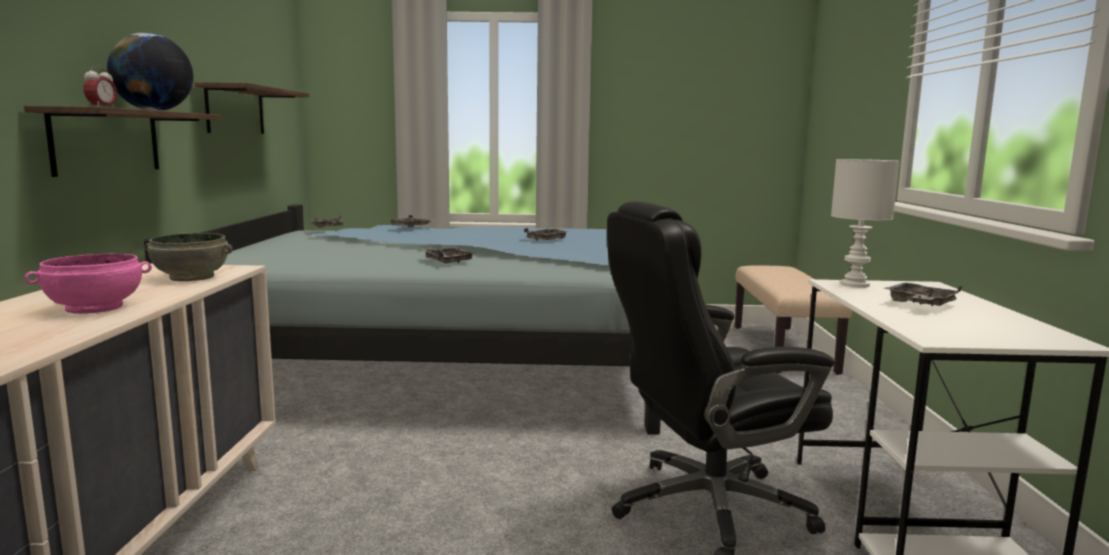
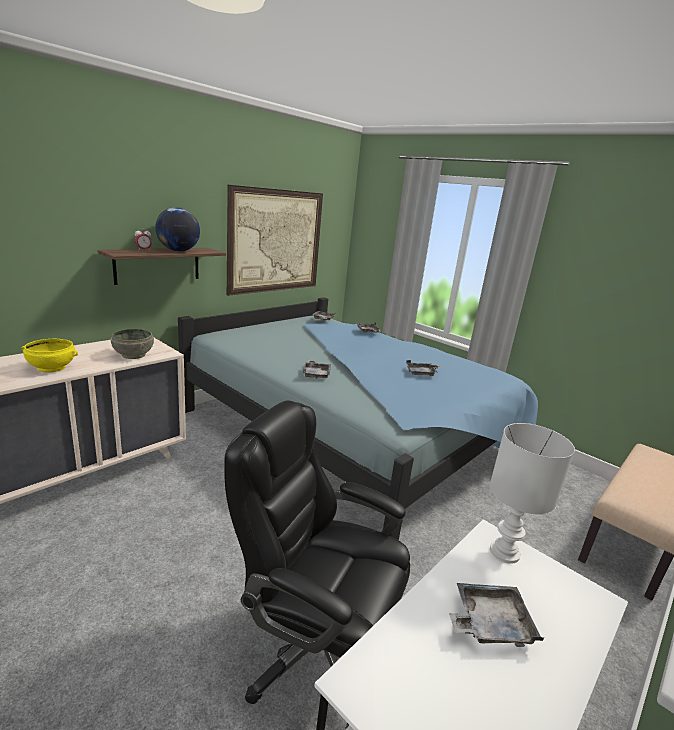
camera: 40 degrees right, 10 degrees up
(95, 308) = (51, 368): pink bowl -> yellow bowl
(235, 110) = (276, 241): shelf -> picture

